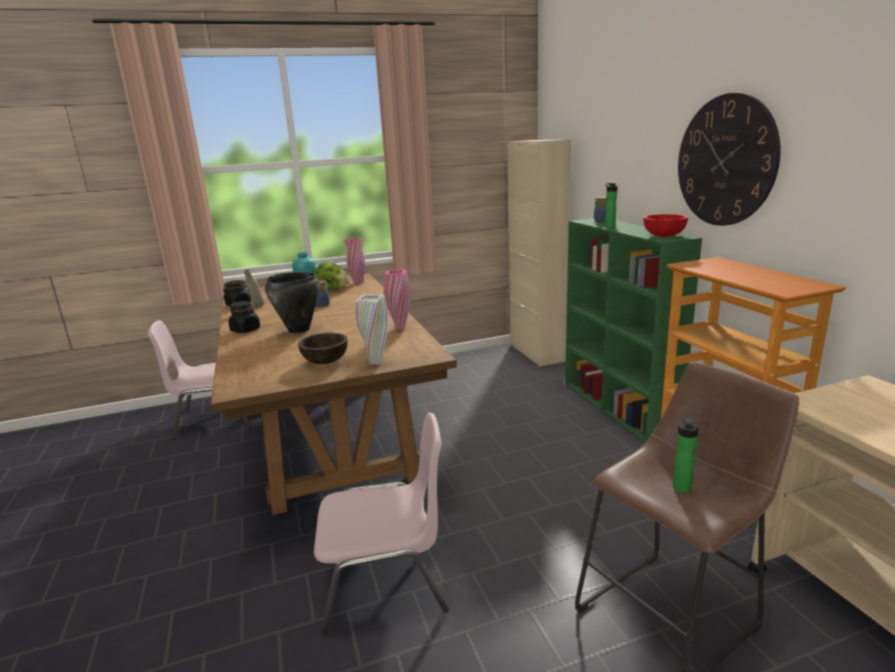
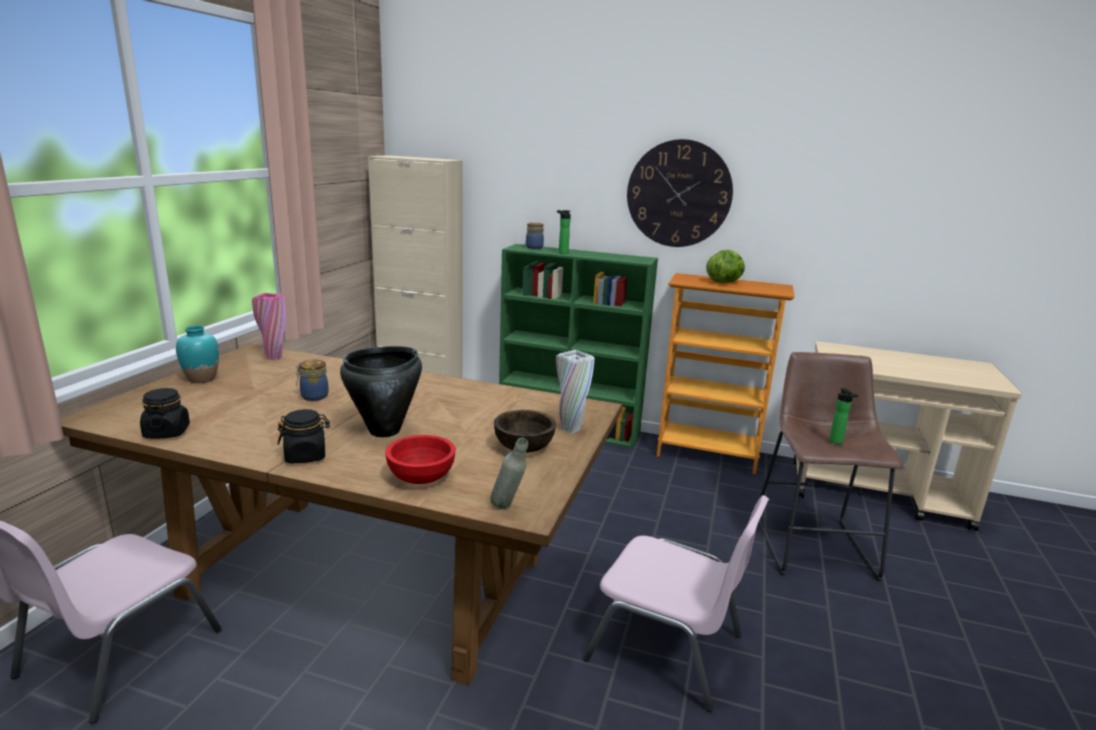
camera: 55 degrees left, 0 degrees up
(257, 307) = (217, 426): grey bottle -> grey bottle (508, 509)
(332, 289) = (263, 374): lettuce -> lettuce (724, 282)
(386, 581) = (667, 648): pink chair -> pink chair turned 90 degrees clockwise
(400, 328) = (492, 393): pink vase -> none
(663, 236) = (631, 258): red bowl -> red bowl (421, 478)

